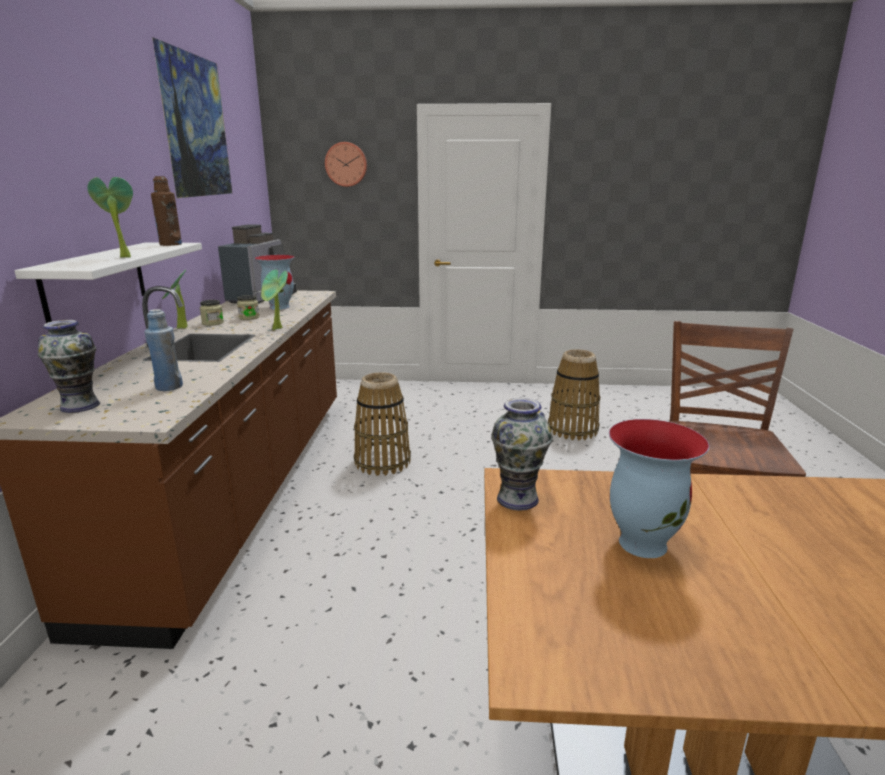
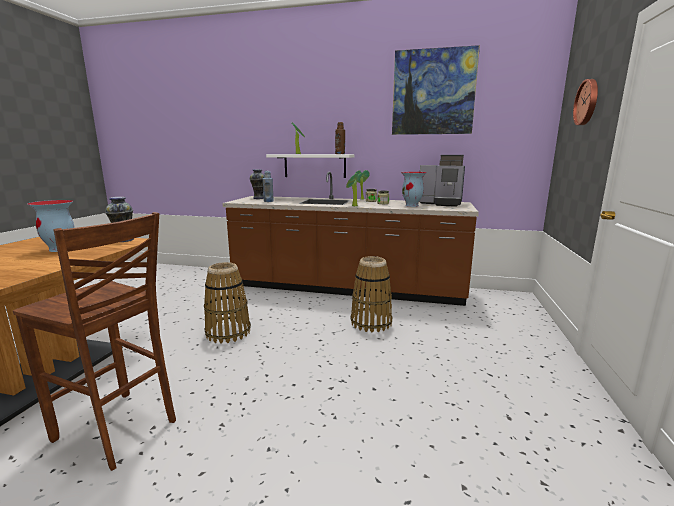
camera: 100 degrees right, 5 degrees down
(572, 429) = (448, 445): basket -> basket (228, 332)

